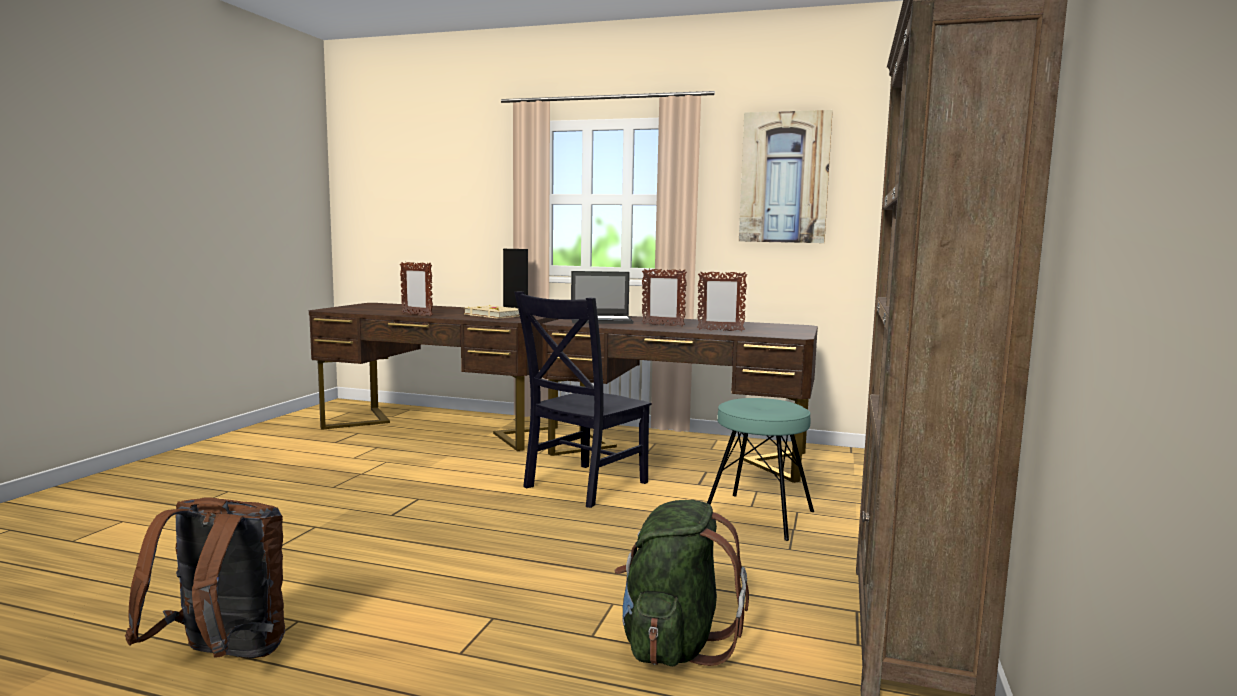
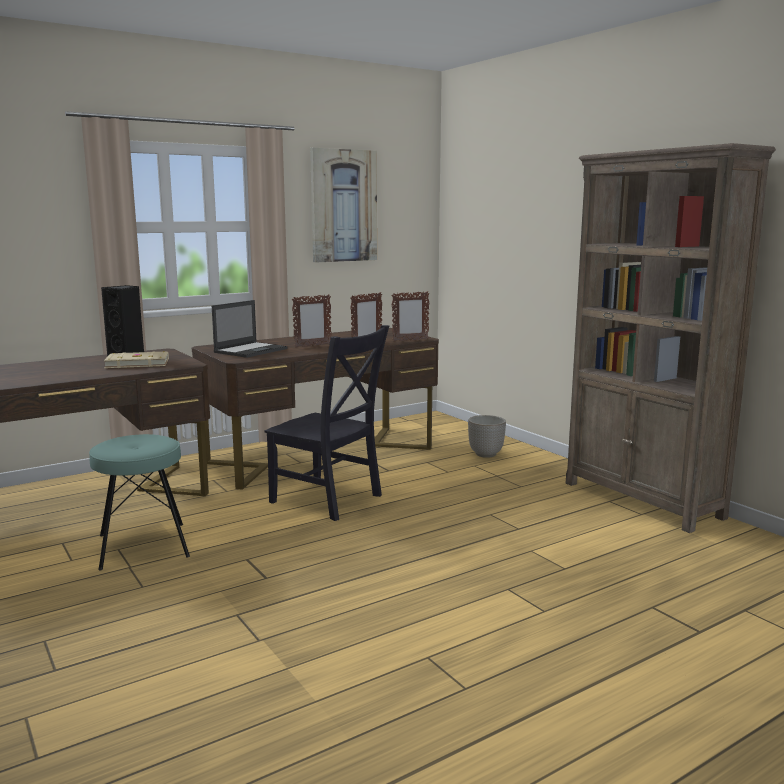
camera: 50 degrees left, 5 degrees up
(222, 658) = (456, 698): brown backpack -> none
(417, 315) = (63, 378): picture frame -> picture frame (410, 340)
(582, 486) = (329, 500): black chair -> black chair turned 45 degrees counterclockwise
(673, 644) = (598, 552): green backpack -> none
(758, 516) = (465, 476): turquoise stool -> turquoise stool (143, 546)
(843, 507) = (486, 454): none -> planter

